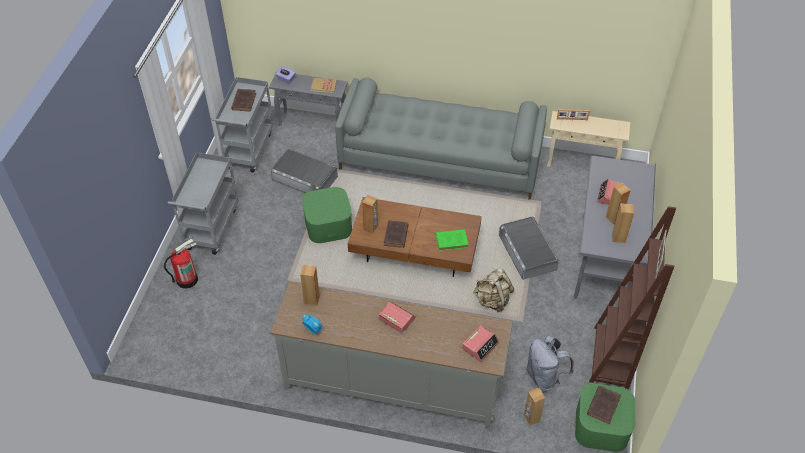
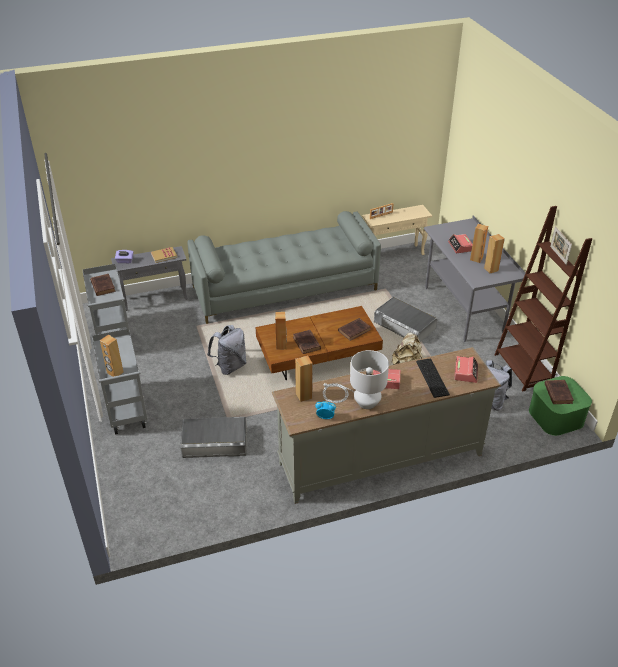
camera: 30 degrees left, 10 degrees down
(187, 279) = (133, 458): fire extinguisher -> none
(304, 178) = (181, 340): grey storage box -> grey storage box (214, 442)
(328, 224) = (230, 366): green storage box -> grey backpack
(353, 324) = (354, 399): none -> grey table lamp
(441, 336) = (431, 378): none -> keyboard
(452, 241) = (355, 330): green book -> brown book
(531, 418) = (504, 433): brown speaker -> brown speaker (115, 373)

